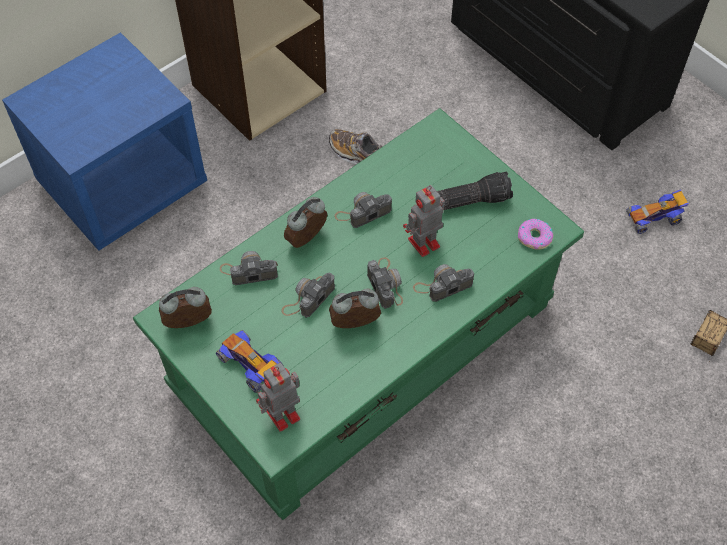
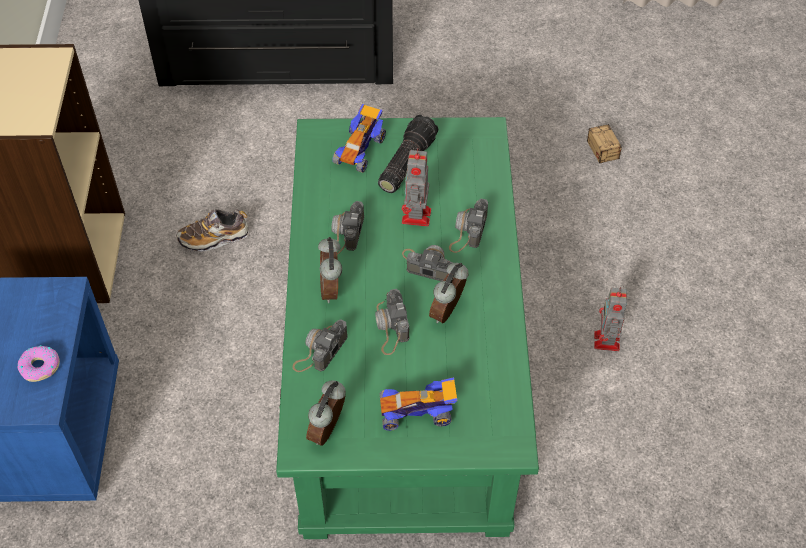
camera: 50 degrees left, 5 degrees down
(281, 415) = (486, 421): toy robot -> toy robot (606, 342)
(534, 237) = (481, 148): donut -> donut (40, 367)
(654, 217) = (475, 104): toy car -> toy car (359, 149)

